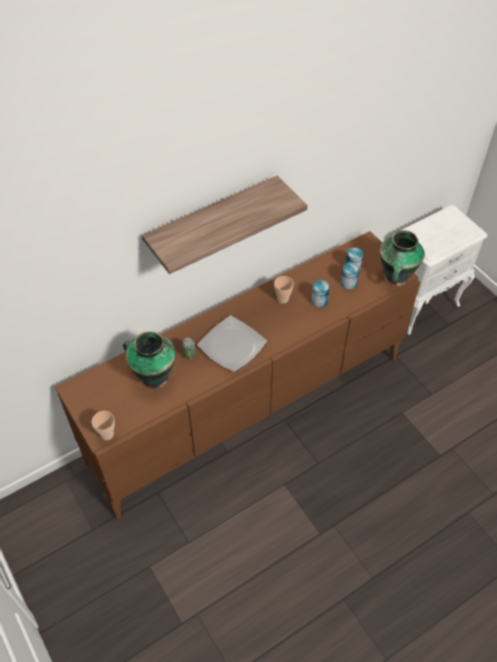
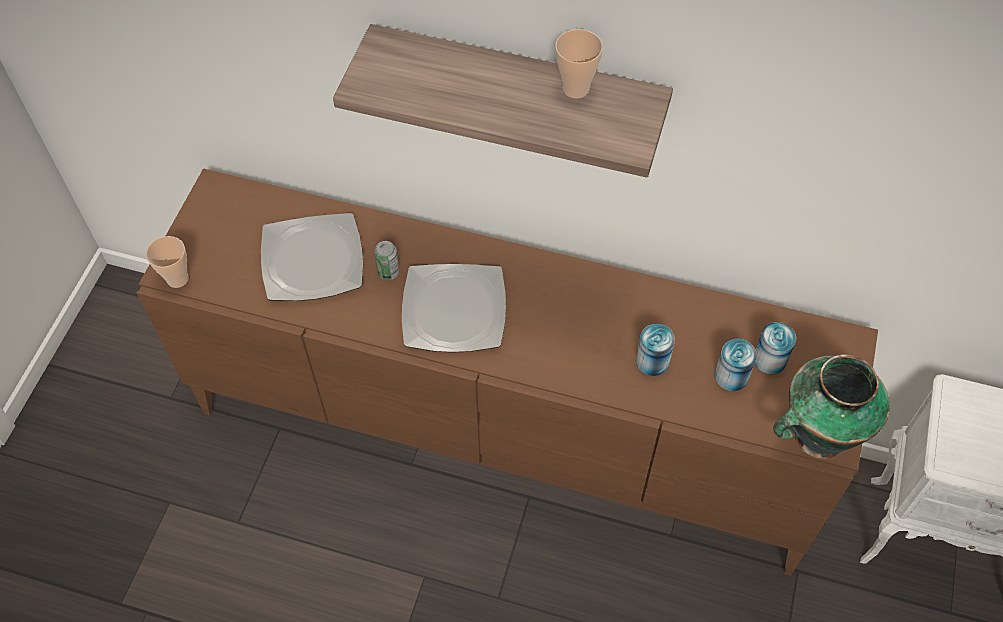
camera: 50 degrees right, 5 degrees up
(153, 377) = (313, 259): vase -> plate
(283, 299) = (604, 311): cup -> cup (576, 88)

